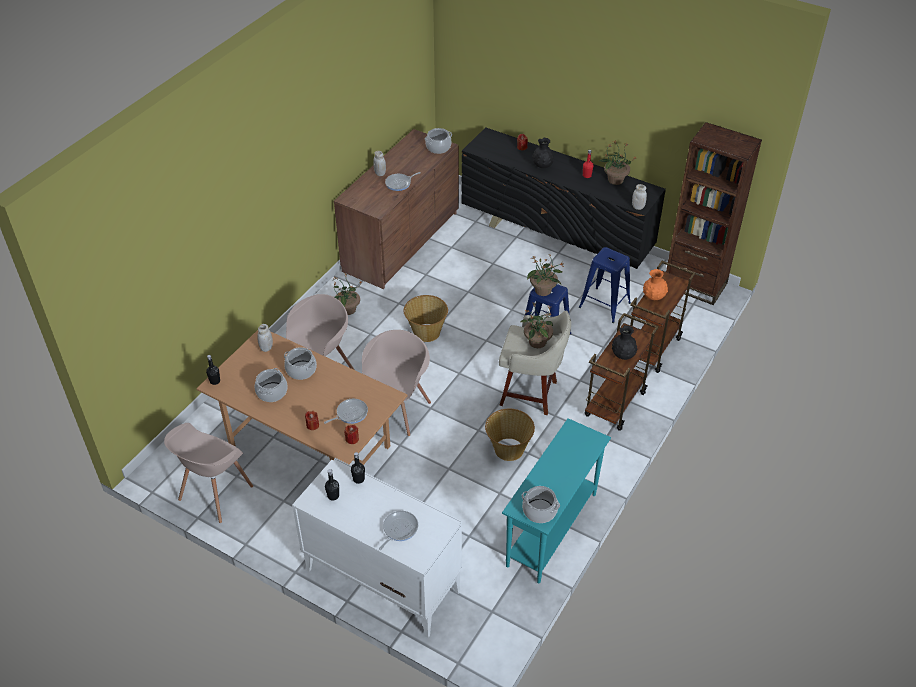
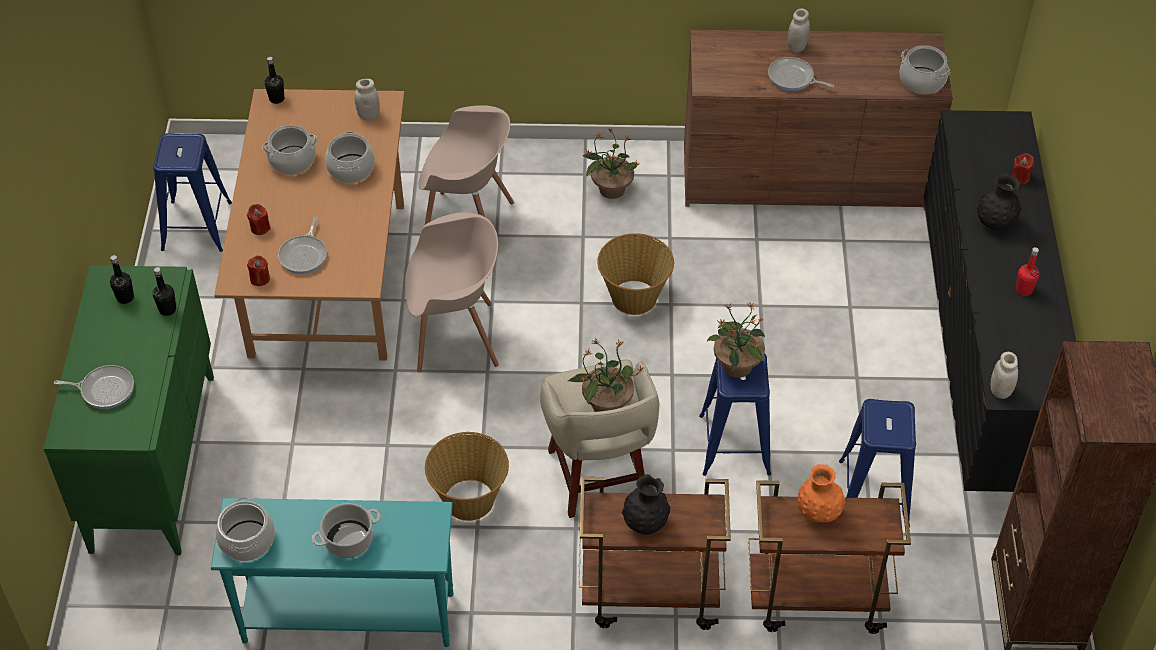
camera: 60 degrees right, 5 degrees up
(215, 494) = (196, 226): beige chair -> blue stool
(350, 413) = (304, 255): frying pan -> frying pan turned 75 degrees clockwise
(382, 580) = (154, 461): white cabinet -> green cabinet
(566, 467) = (349, 540): none -> cooking pot
(615, 180) = (1047, 331): potted plant -> none

